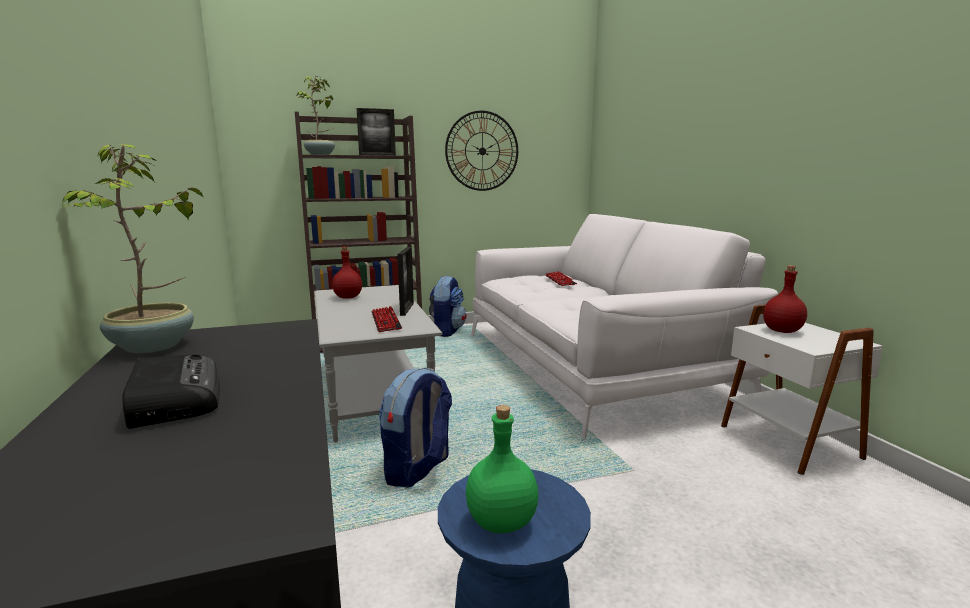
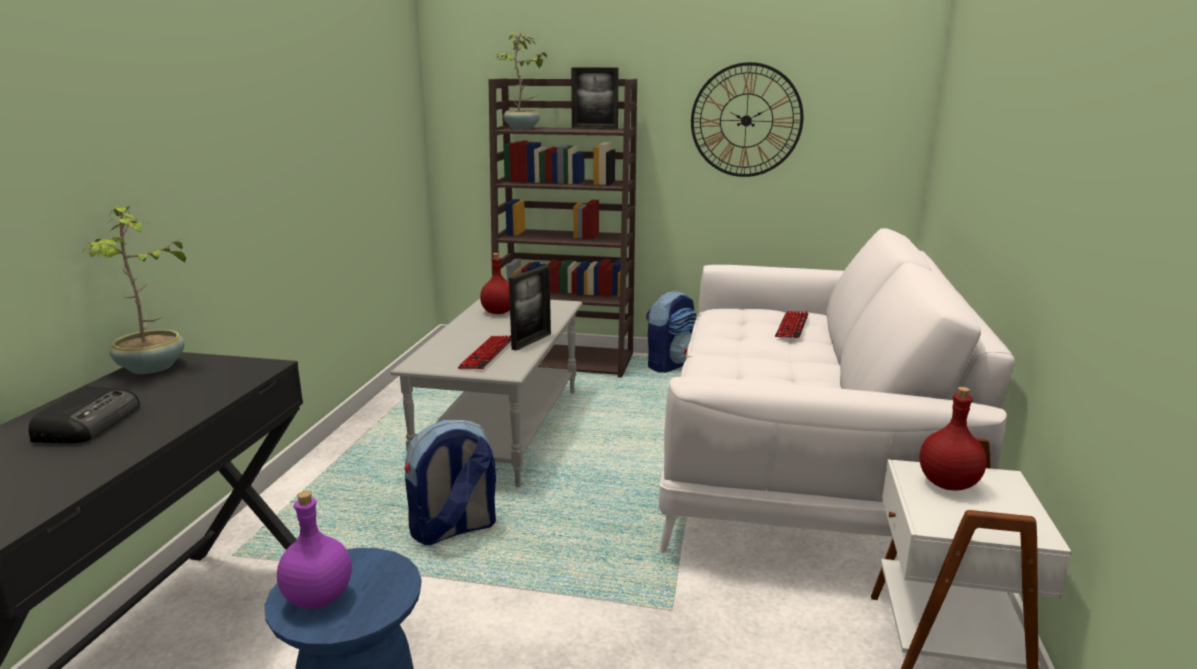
camera: 30 degrees right, 5 degrees up
(503, 522) = (319, 598): green bottle -> purple bottle

